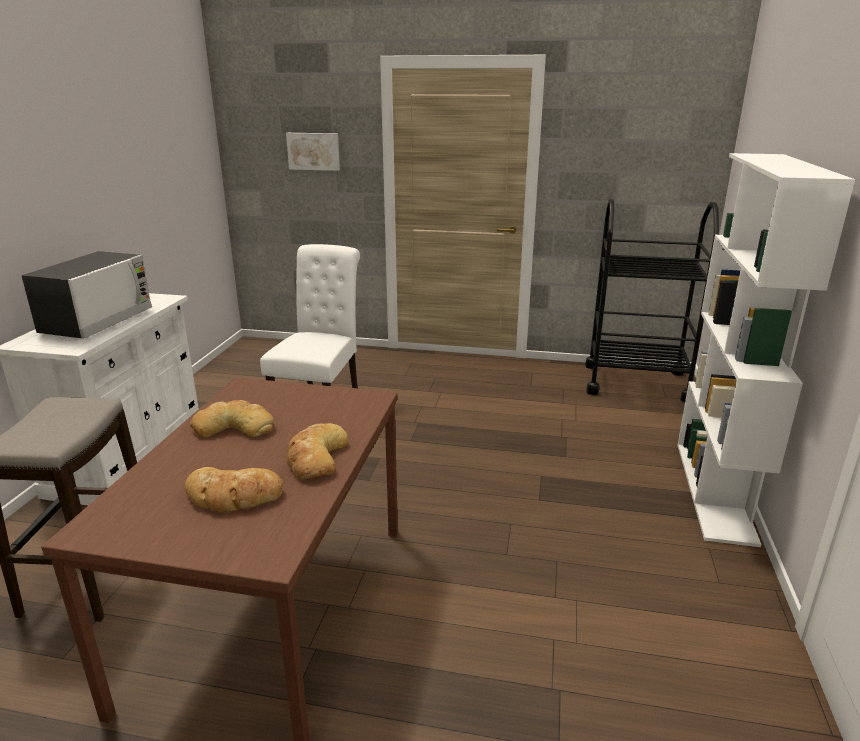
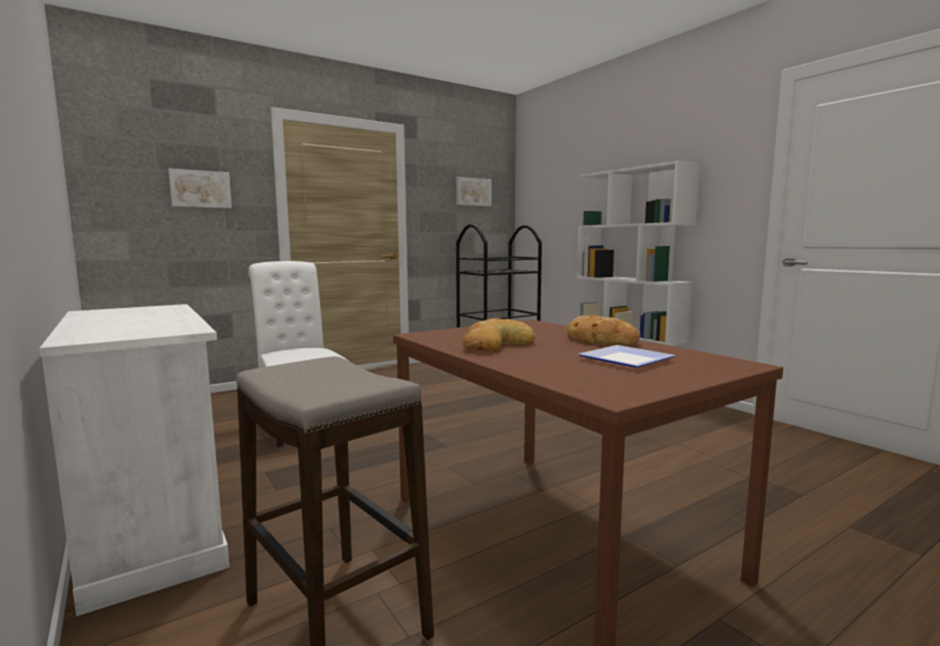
camera: 45 degrees left, 15 degrees down
(98, 321) = (137, 320): microwave -> none
(233, 496) = (625, 359): bread -> plate
(650, 143) = (473, 192): none -> picture

